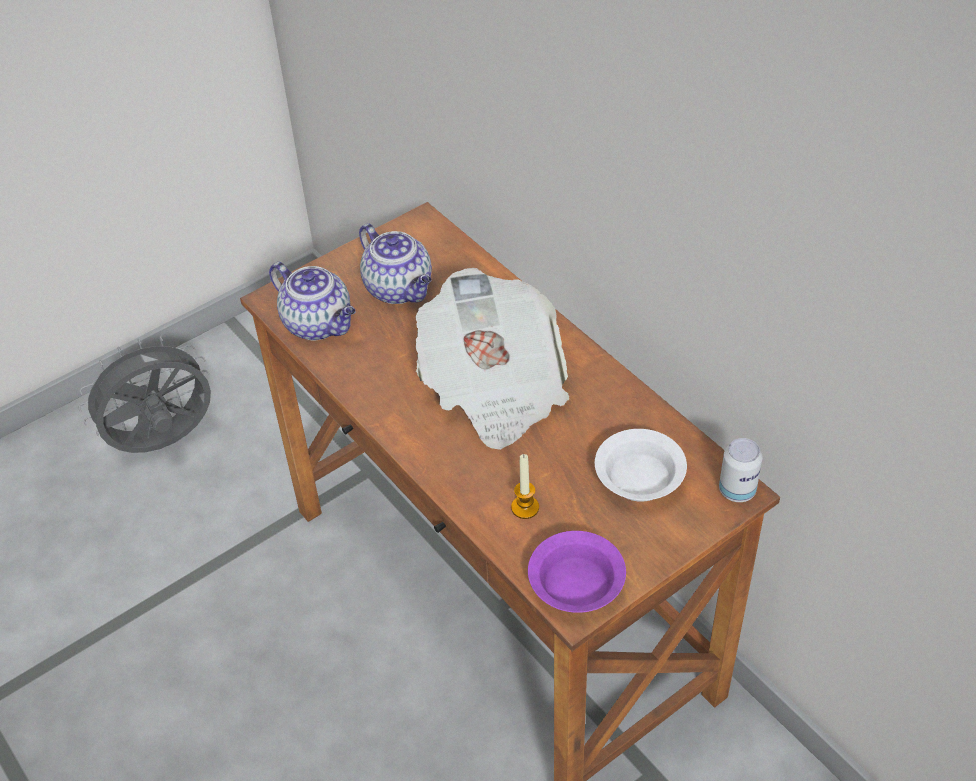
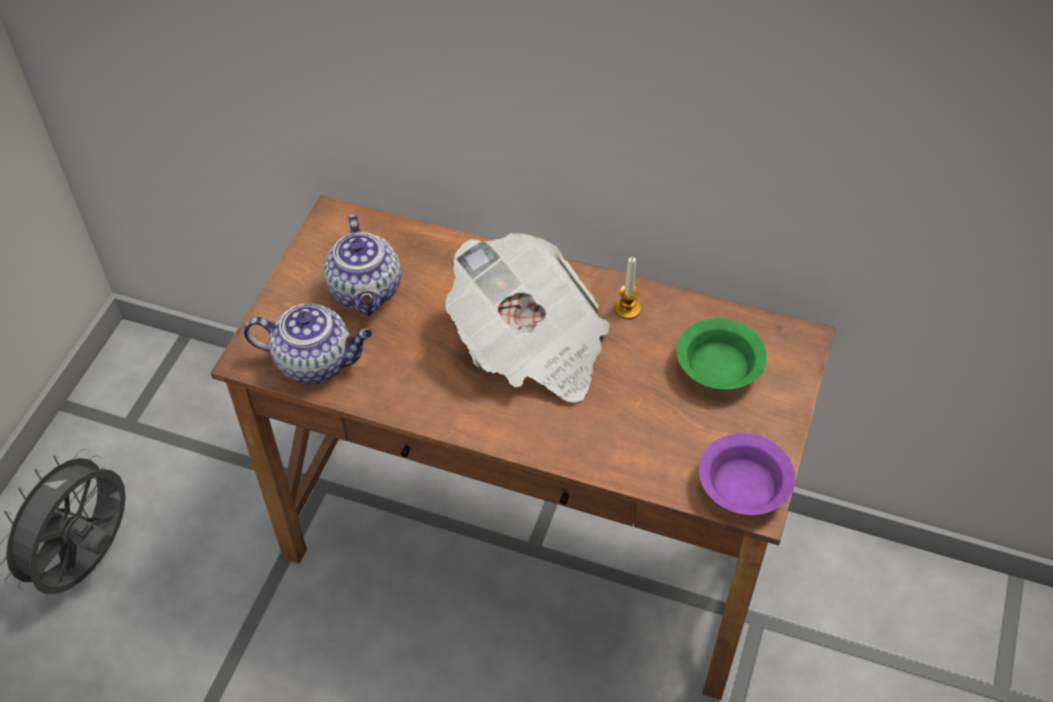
camera: 35 degrees left, 5 degrees up
(400, 289) = (366, 292): teapot -> teapot turned 60 degrees clockwise
(525, 507) = (646, 441): candle -> candle (627, 309)
(637, 479) = (716, 368): white bowl -> green bowl
(737, 490) = (800, 338): can -> none

